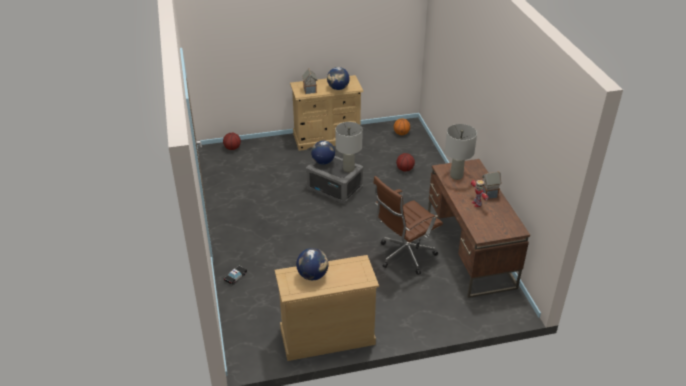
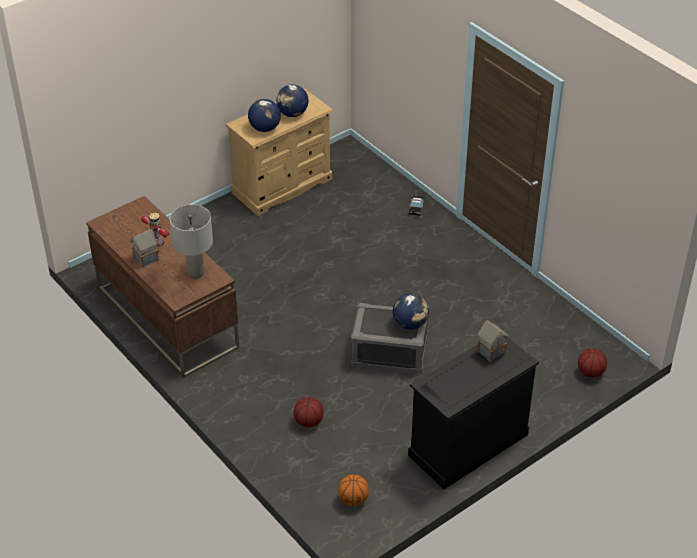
camera: 155 degrees right, 5 degrees up
(327, 138) = (467, 444): beige dresser -> black dresser
(338, 88) = (451, 373): globe -> globe (265, 128)
(348, 169) = (368, 324): grey table lamp -> none
(404, 256) = (245, 287): brown office chair -> none

